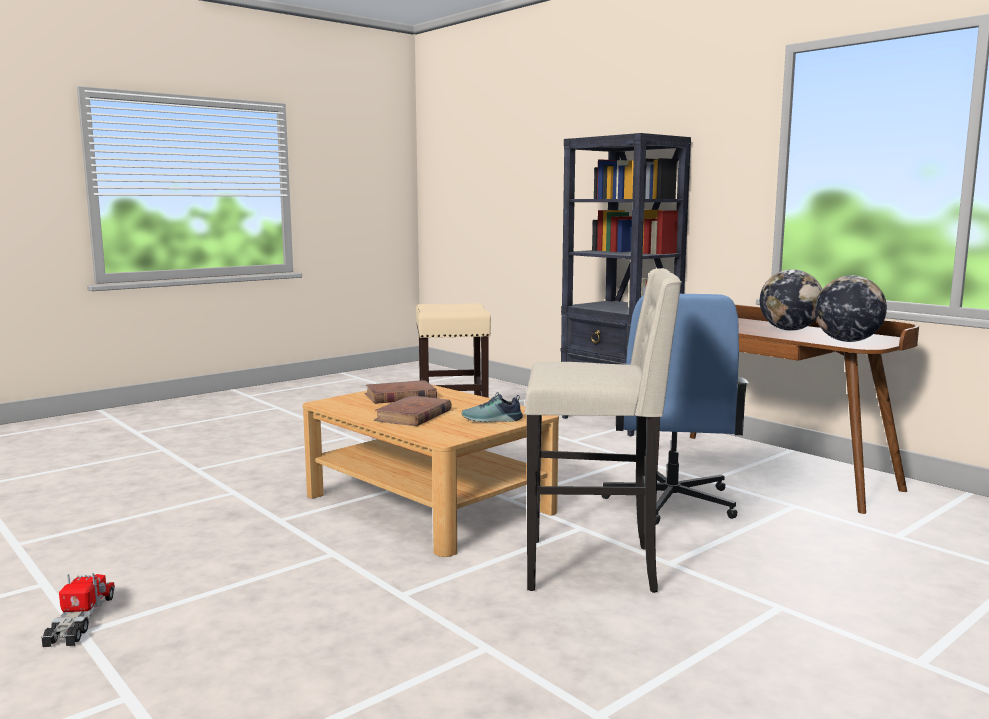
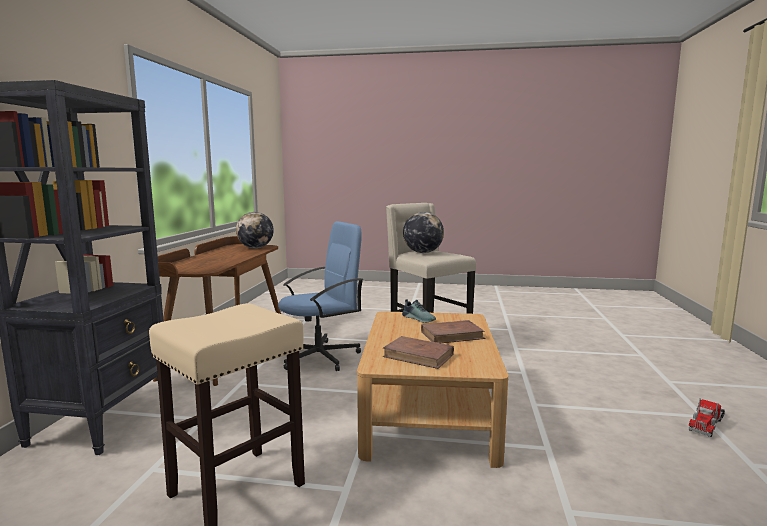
camera: 130 degrees left, 0 degrees up
(789, 330) = (222, 254): globe -> globe (423, 252)

